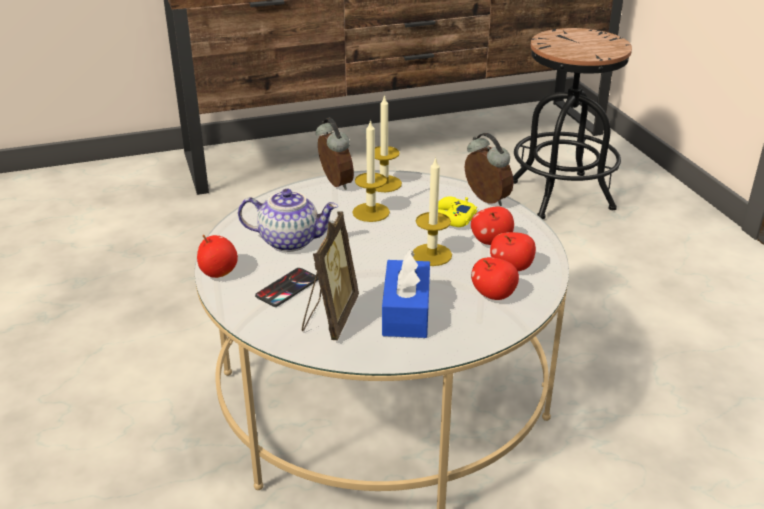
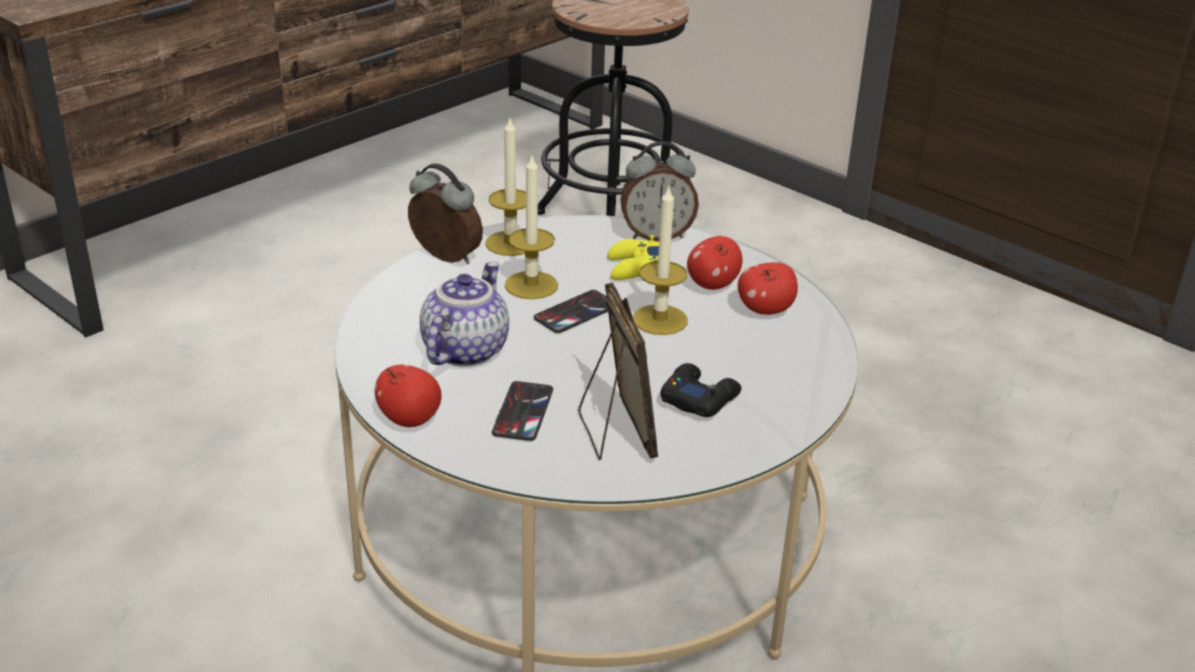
camera: 30 degrees left, 0 degrees up
(290, 241) = (463, 350): teapot -> teapot turned 45 degrees counterclockwise
(381, 236) = (575, 312): none -> phone
(406, 312) = (699, 398): blue tissue box -> black game controller
(485, 200) = (656, 235): alarm clock -> alarm clock turned 150 degrees clockwise
(494, 295) = (776, 348): apple -> none

